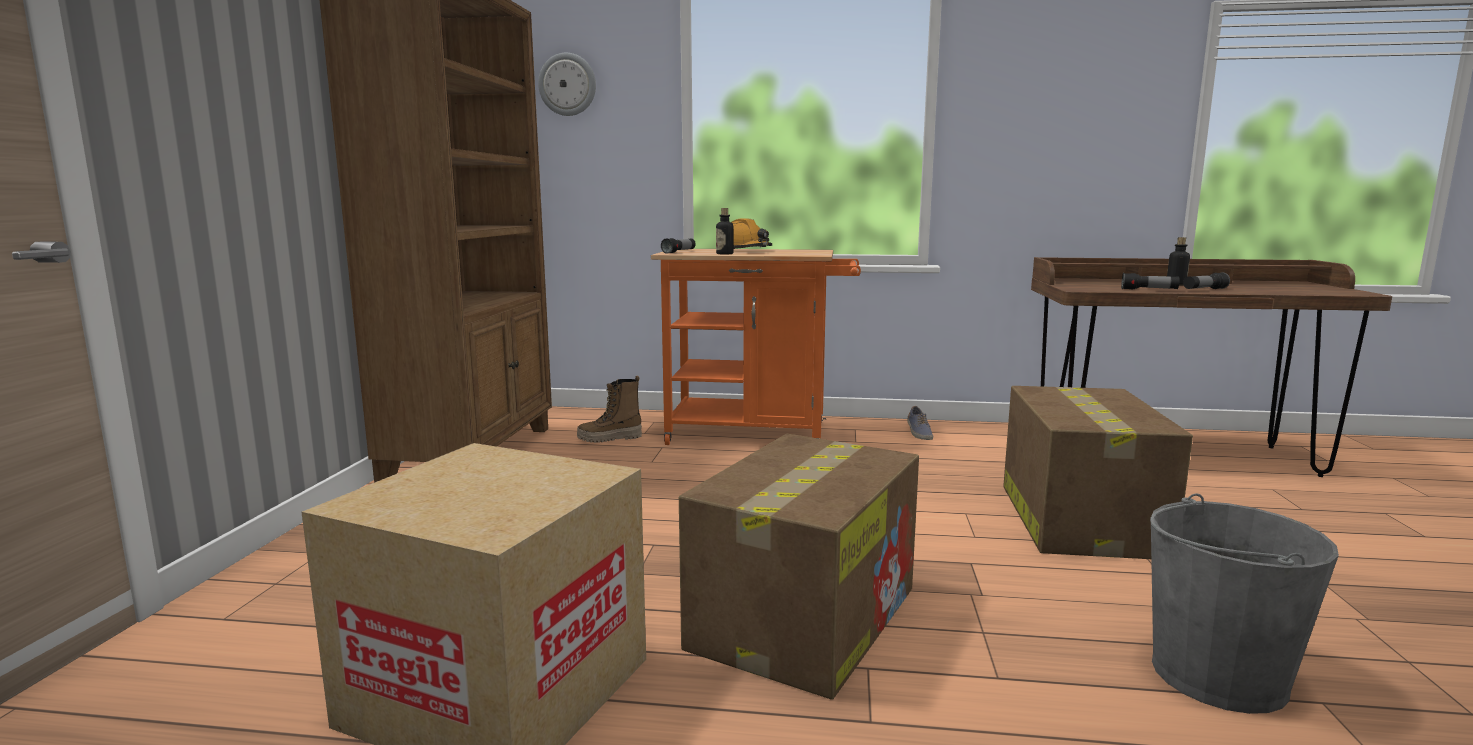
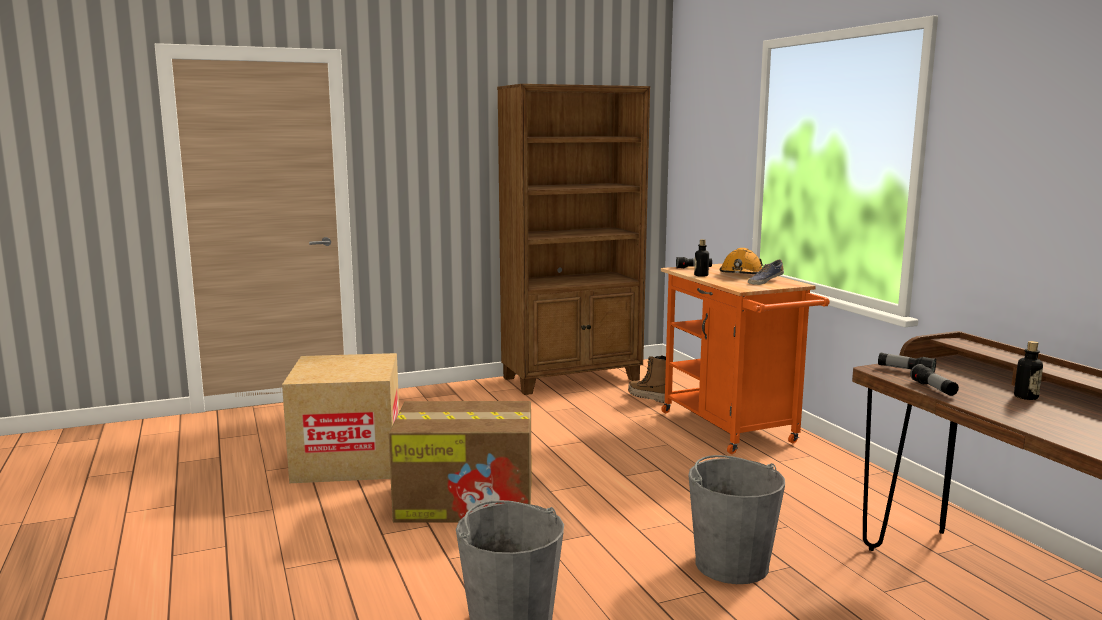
camera: 60 degrees right, 0 degrees up
(567, 84) = (705, 127): wall clock -> none
(918, 433) = (848, 478): shoe -> shoe (765, 281)
(1079, 519) = (731, 564): cardboard box -> grey bucket
(1204, 289) = (997, 407): flashlight -> flashlight (905, 371)

